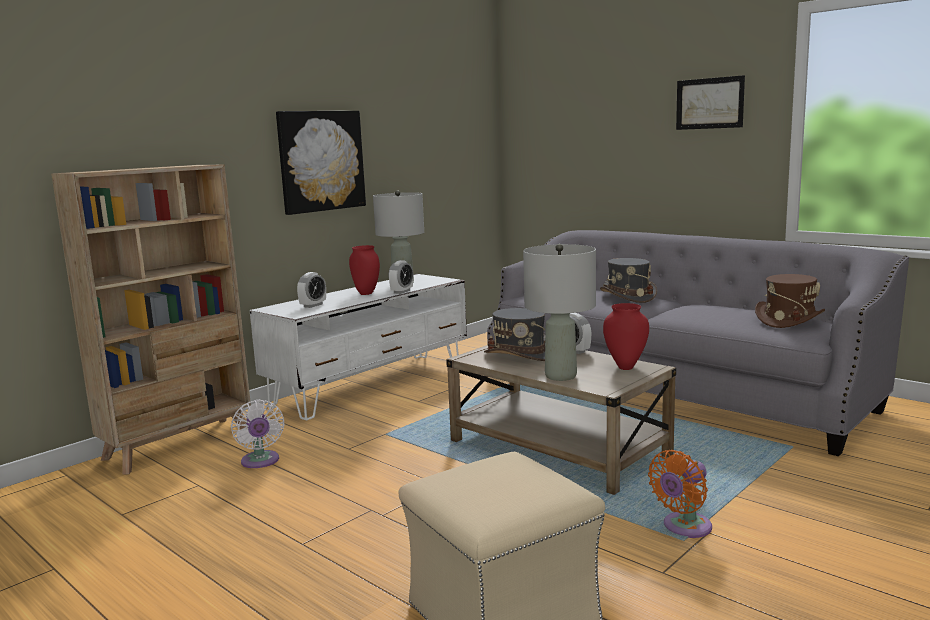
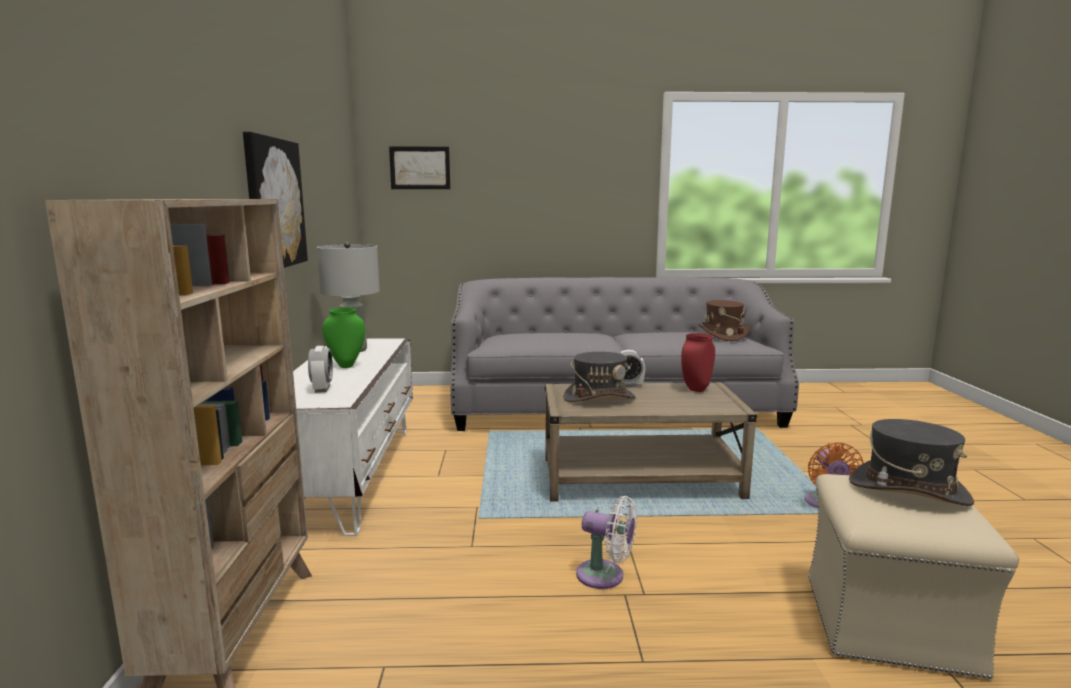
camera: 45 degrees left, 0 degrees up
(260, 462) = (404, 602): white fan -> white fan (605, 576)
(367, 293) = (346, 365): red vase -> green vase
(402, 292) = (383, 358): alarm clock -> none
(561, 376) = (678, 407): grey table lamp -> none
(627, 297) = (577, 334): grey hat -> grey hat (908, 490)
(709, 103) = (592, 166): picture -> picture (420, 168)

